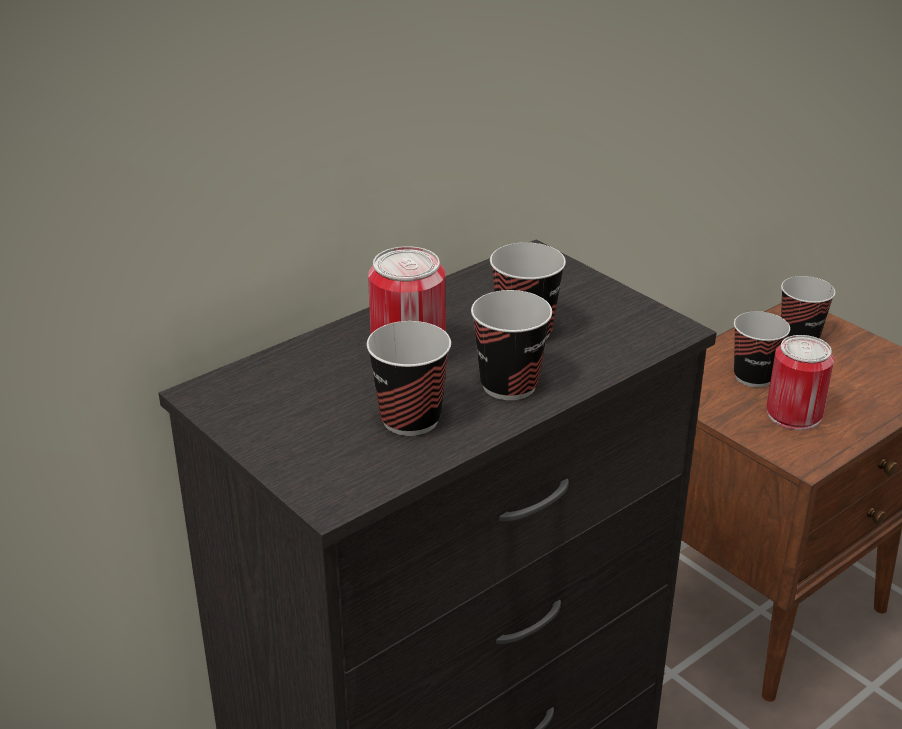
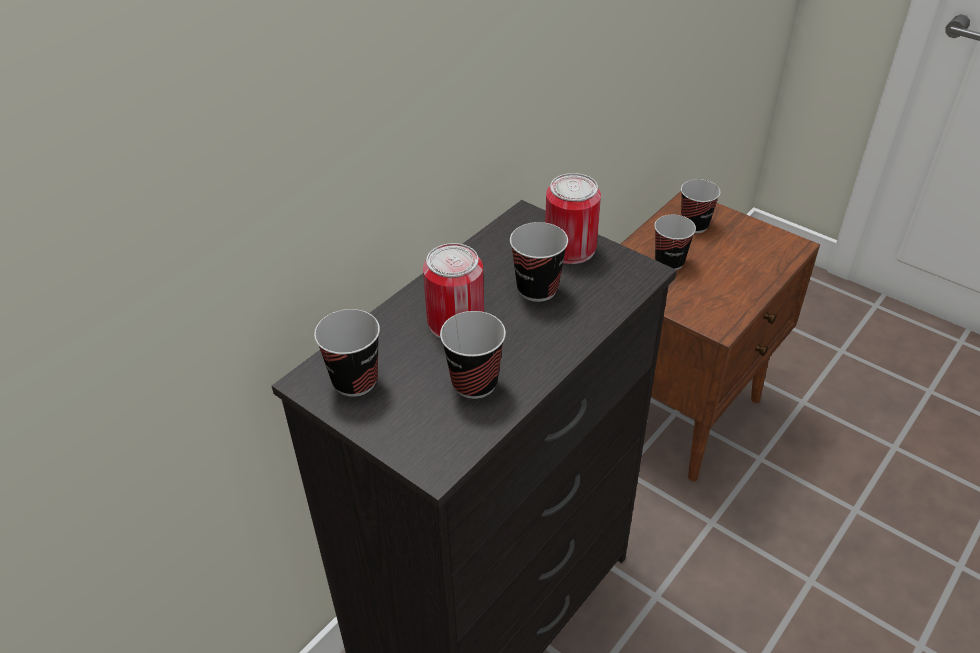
camera: 10 degrees left, 10 degrees up
(509, 385) = (539, 340): cup -> cup (355, 381)
(793, 414) = (704, 290): can -> can (570, 248)

